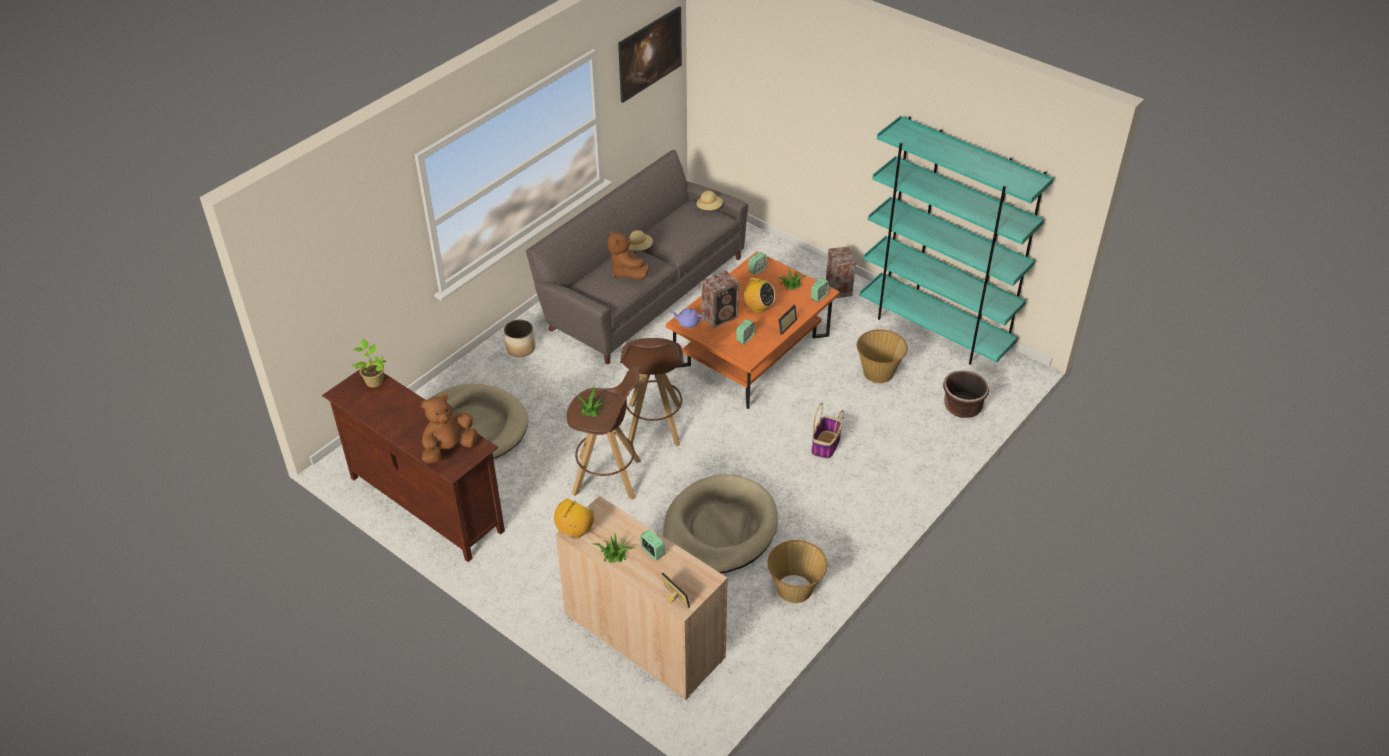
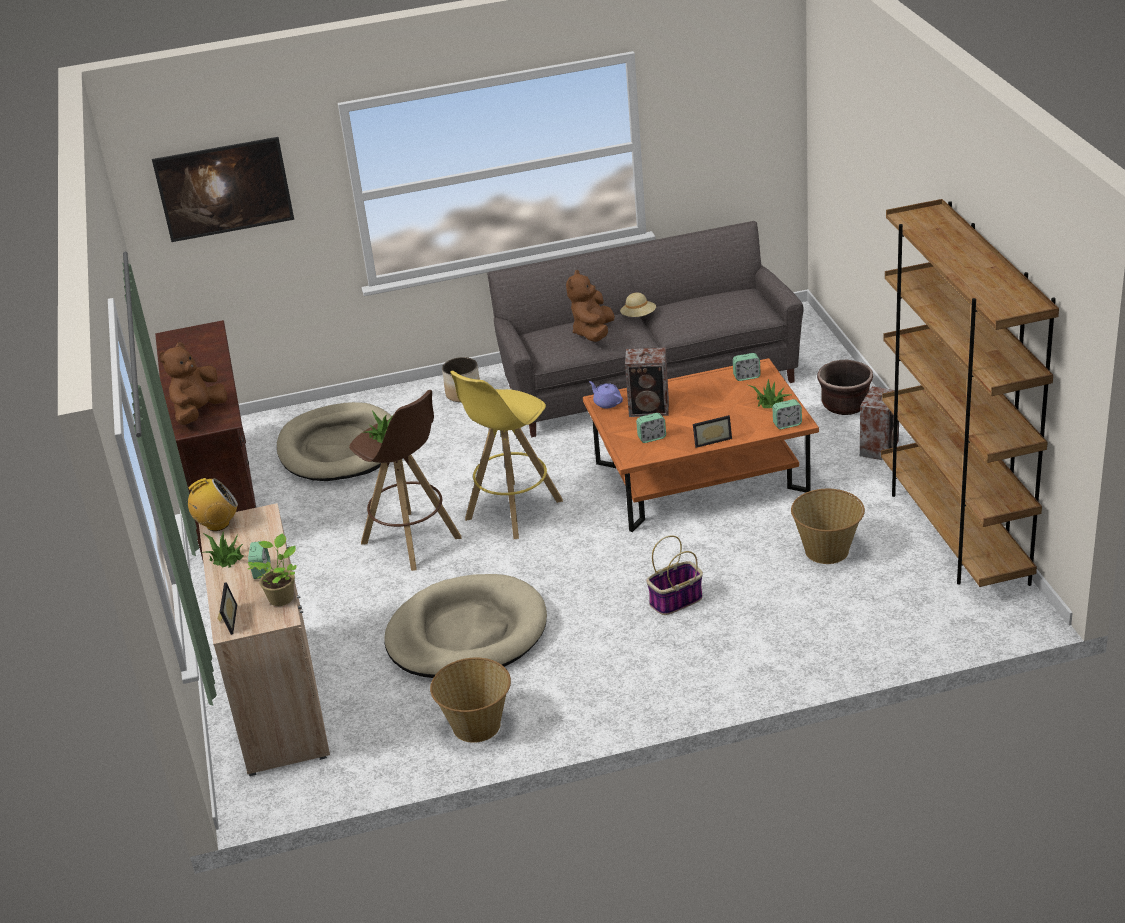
camera: 40 degrees right, 10 degrees down
(374, 381) = (209, 336): potted plant -> potted plant (282, 597)
(449, 449) = (198, 413): brown plush toy -> brown plush toy turned 60 degrees counterclockwise
(650, 68) = (735, 104): picture -> picture (228, 209)
(654, 425) = (513, 510): brown stool -> yellow stool
(709, 208) = (760, 299): beige hat -> none
(758, 308) = (702, 413): radio -> none
(935, 330) = (954, 531): turquoise bookcase -> brown bookcase
(962, 407) = (893, 625): brown planter -> brown planter (845, 405)

